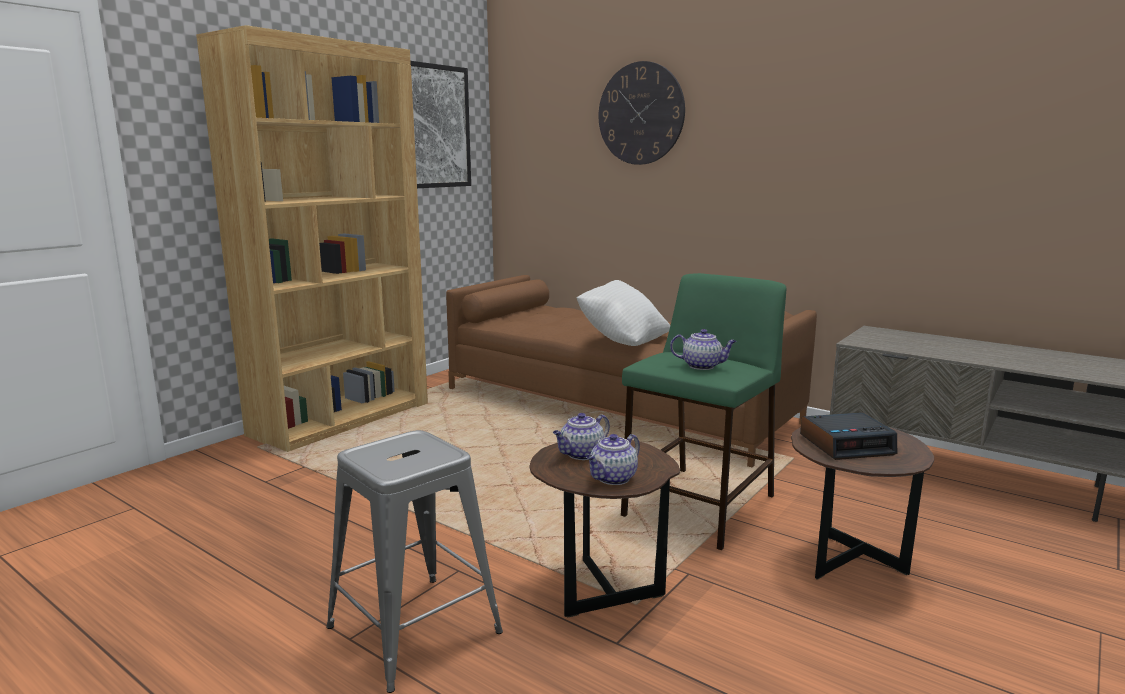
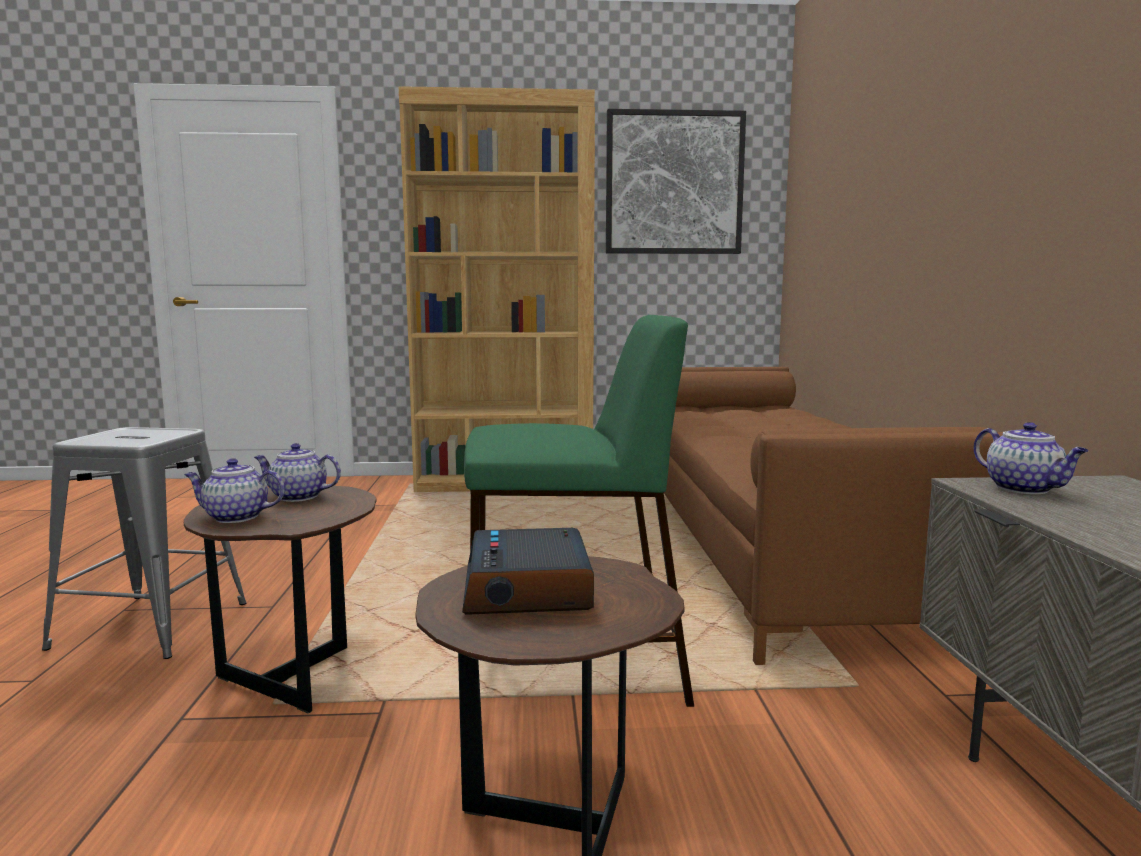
camera: 50 degrees right, 5 degrees down
(623, 341) = (734, 442): white pillow -> none
(641, 113) = (889, 122): wall clock -> none
(702, 366) = (520, 434): teapot -> teapot (1025, 489)
(847, 444) = (529, 589): alarm clock -> alarm clock turned 45 degrees clockwise

